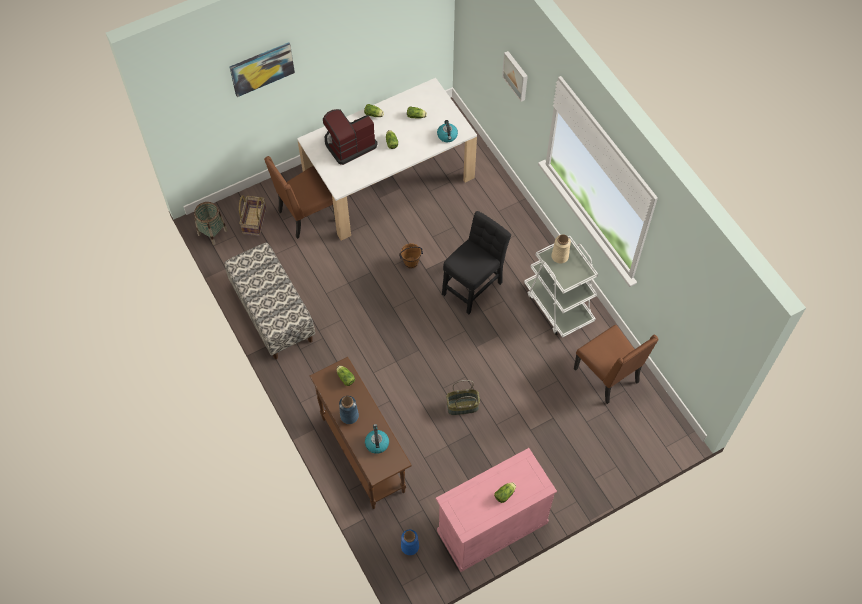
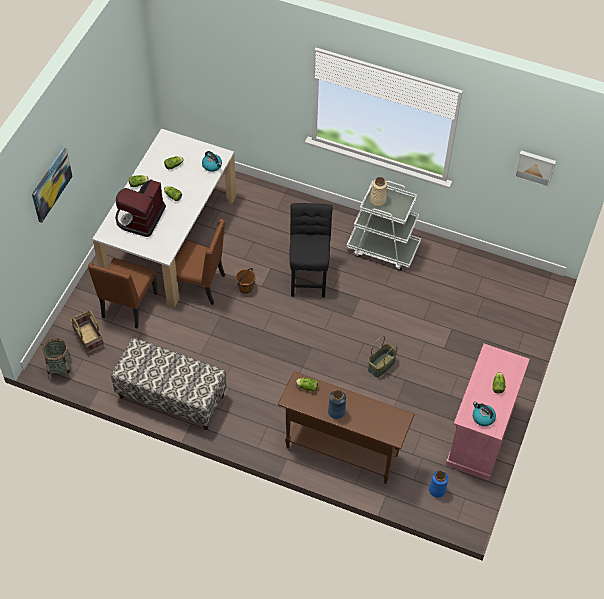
camera: 40 degrees left, 5 degrees down
(377, 443) = (375, 416): kettle -> kettle (482, 417)
(516, 75) = (255, 77): picture -> picture (535, 167)
(608, 376) = (462, 274): brown chair -> brown chair (199, 285)

